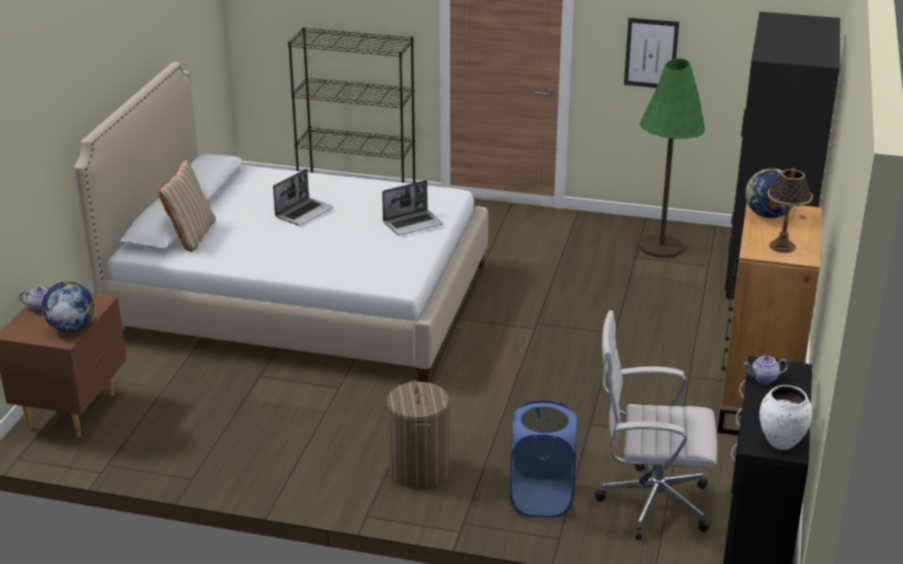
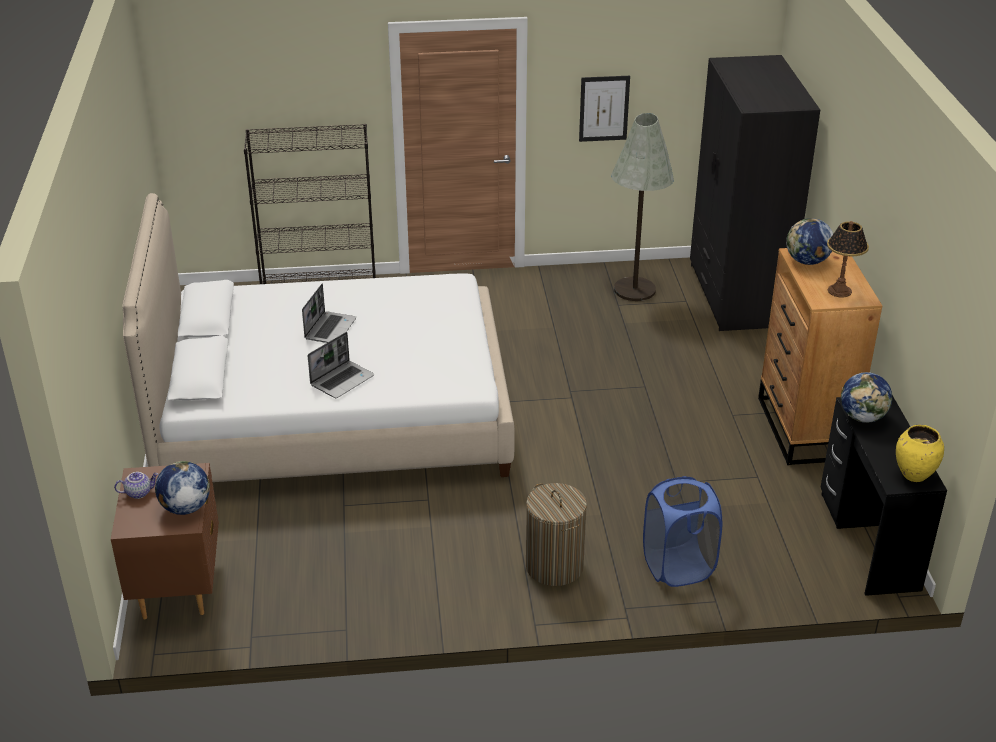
camera: 20 degrees left, 5 degrees up
(191, 235) = (231, 377): beige pillow -> none
(413, 223) = (444, 320): laptop -> laptop (342, 380)
(649, 503) = (770, 547): white office chair -> none
(661, 247) = (634, 290): green floor lamp -> grey floor lamp
(764, 379) = (863, 417): teapot -> globe
(780, 442) = (913, 475): white vase -> yellow vase

